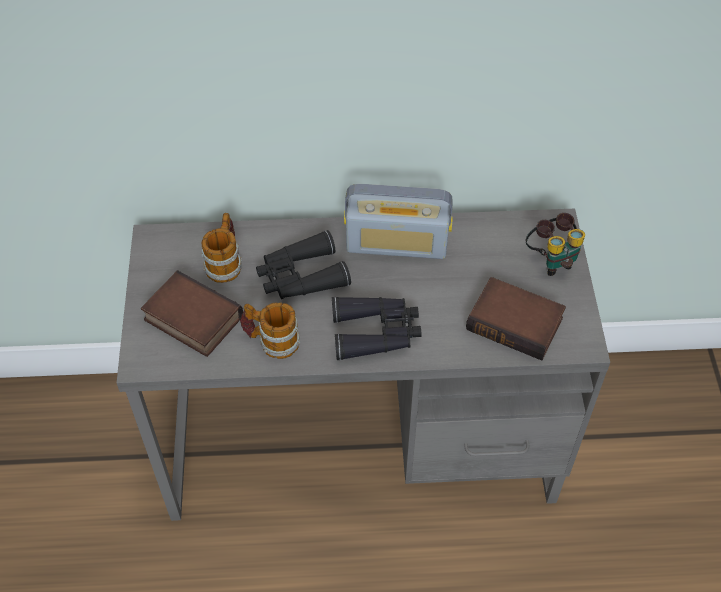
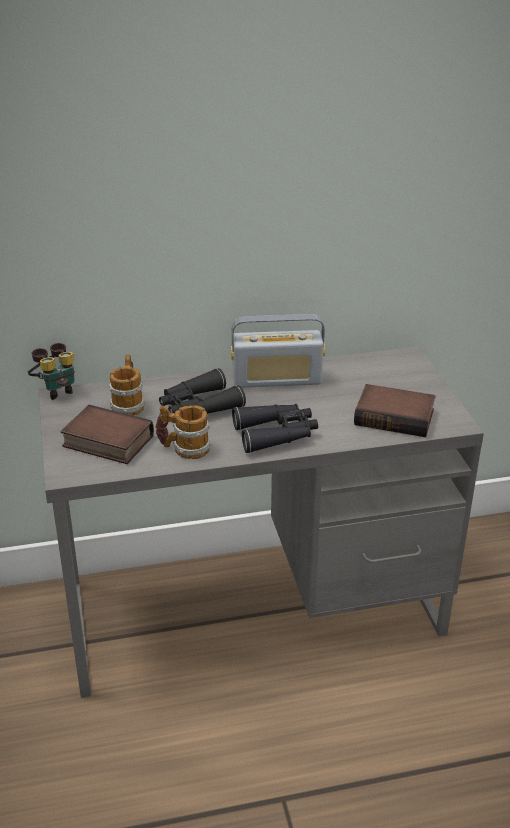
camera: 10 degrees left, 20 degrees down
(551, 259) = (411, 377): binoculars -> binoculars (56, 390)

